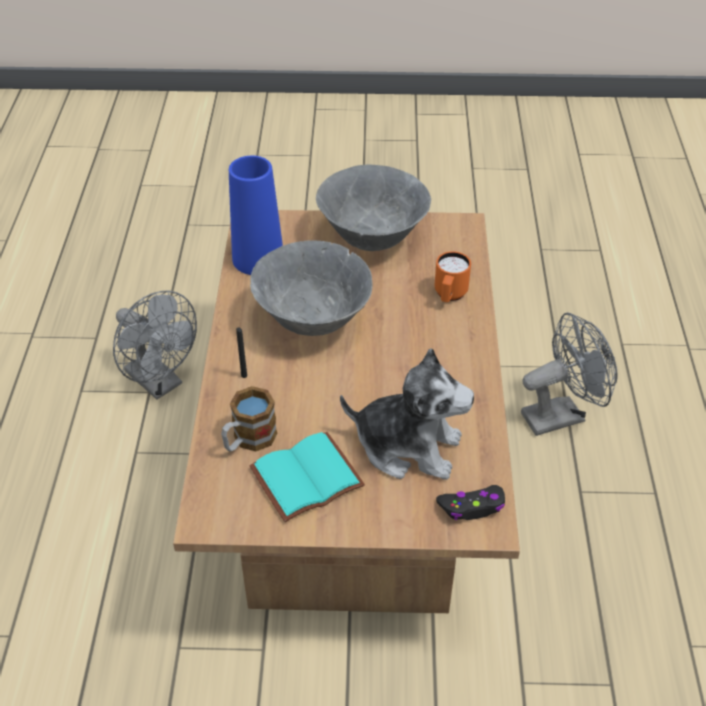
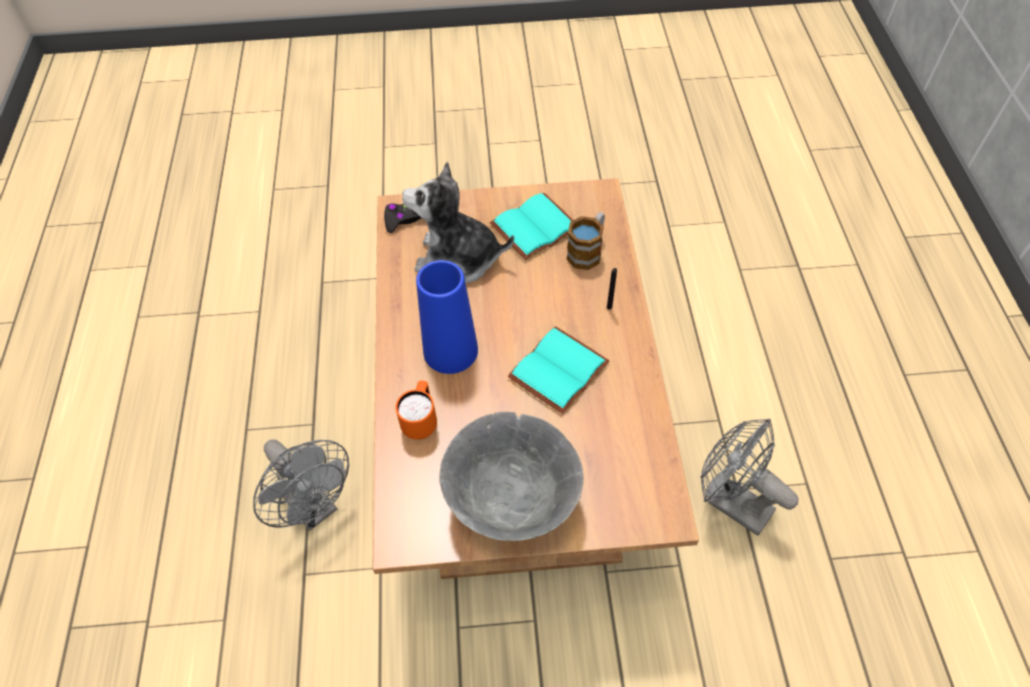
camera: 175 degrees right, 10 degrees up
(258, 258) = (640, 454): blue vase -> blue vase (450, 350)
(312, 322) = (559, 372): grey bowl -> turquoise book
(561, 414) = (315, 507): grey fan -> grey fan turned 105 degrees counterclockwise

